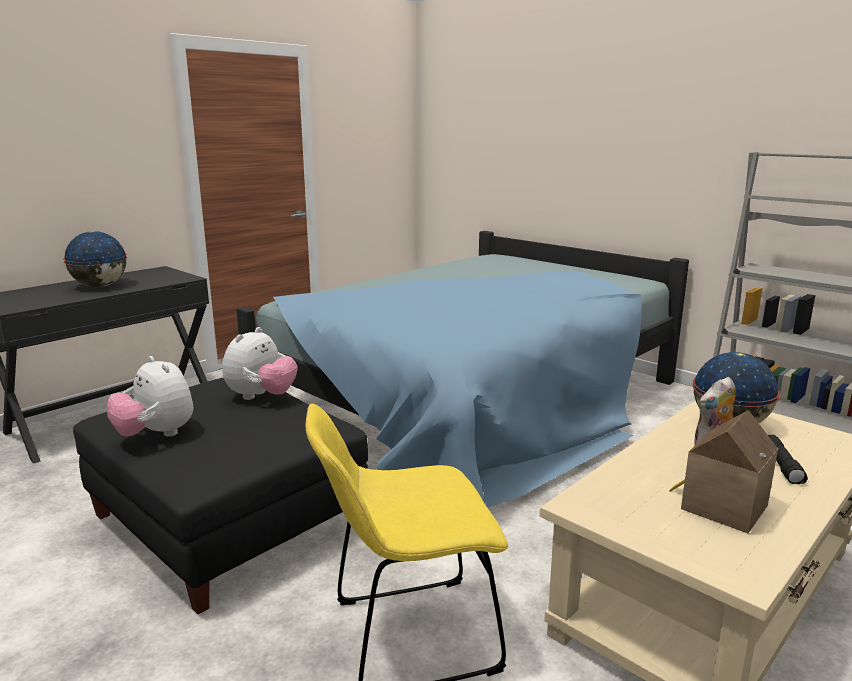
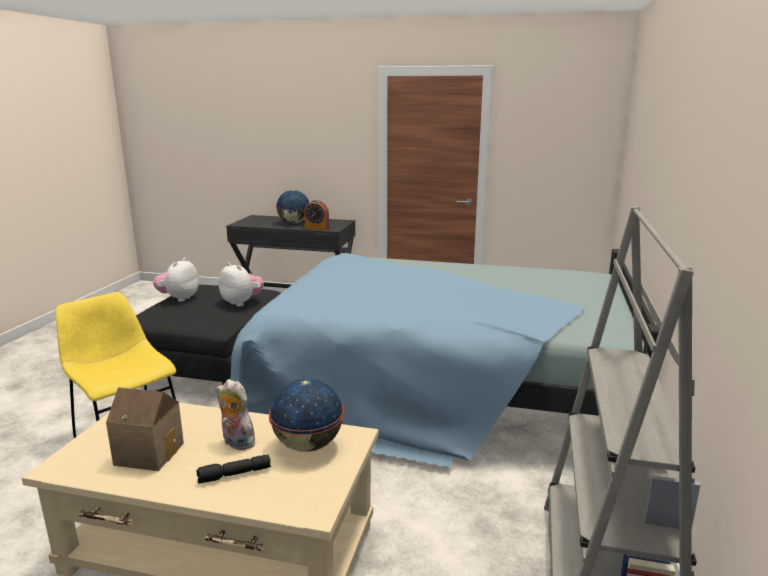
camera: 60 degrees right, 0 degrees up
(163, 282) = (317, 228): none -> alarm clock
(261, 397) = (242, 303): plush toy -> plush toy turned 135 degrees counterclockwise

